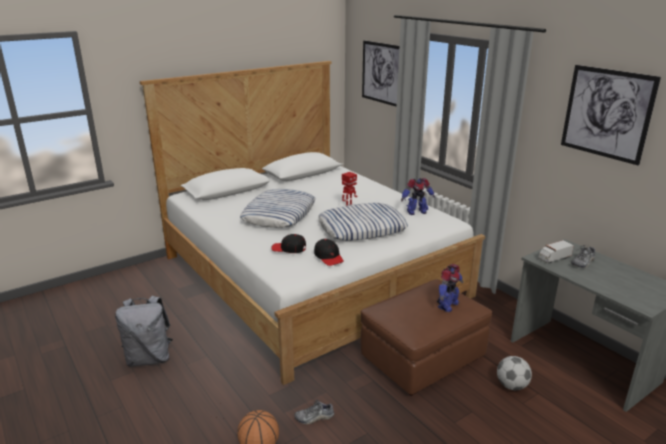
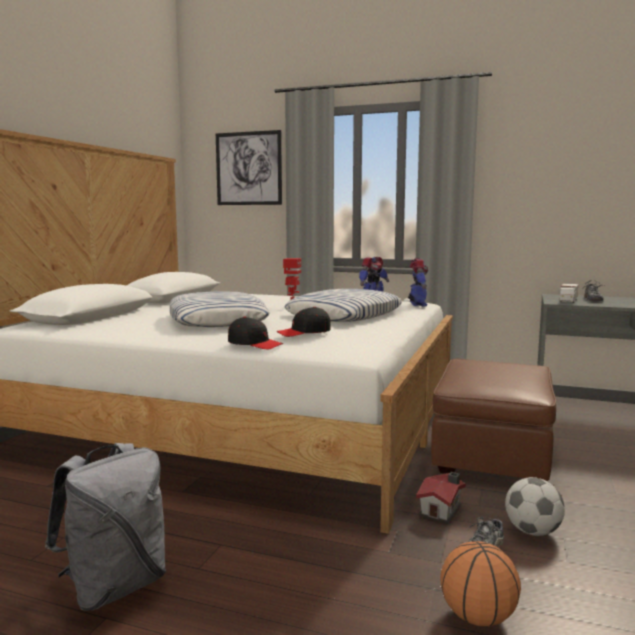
camera: 35 degrees left, 15 degrees down
(328, 257) = (367, 331): black cap -> black cap (255, 344)
(330, 384) = (442, 510): none -> toy house
(447, 305) = (511, 368): toy robot -> toy robot (417, 304)
(511, 386) = (599, 447): football -> football (532, 531)
(606, 113) = (566, 150): picture -> none

